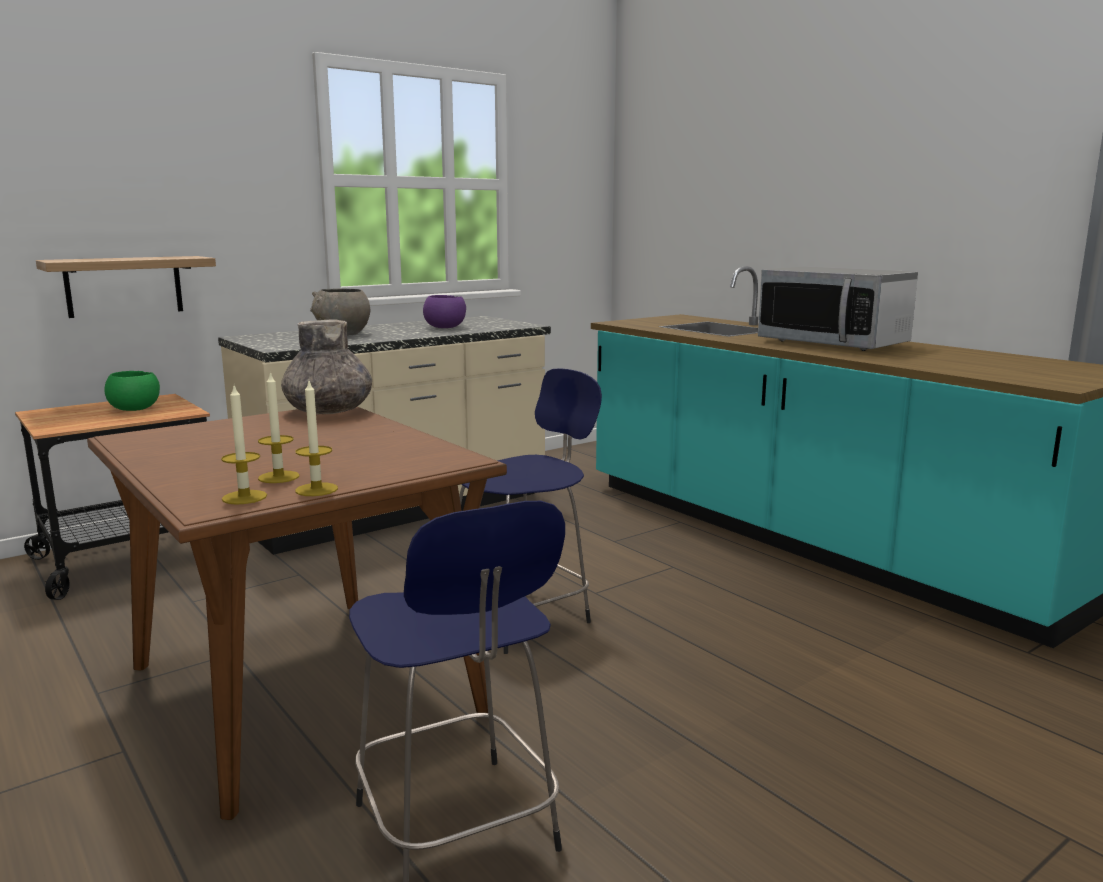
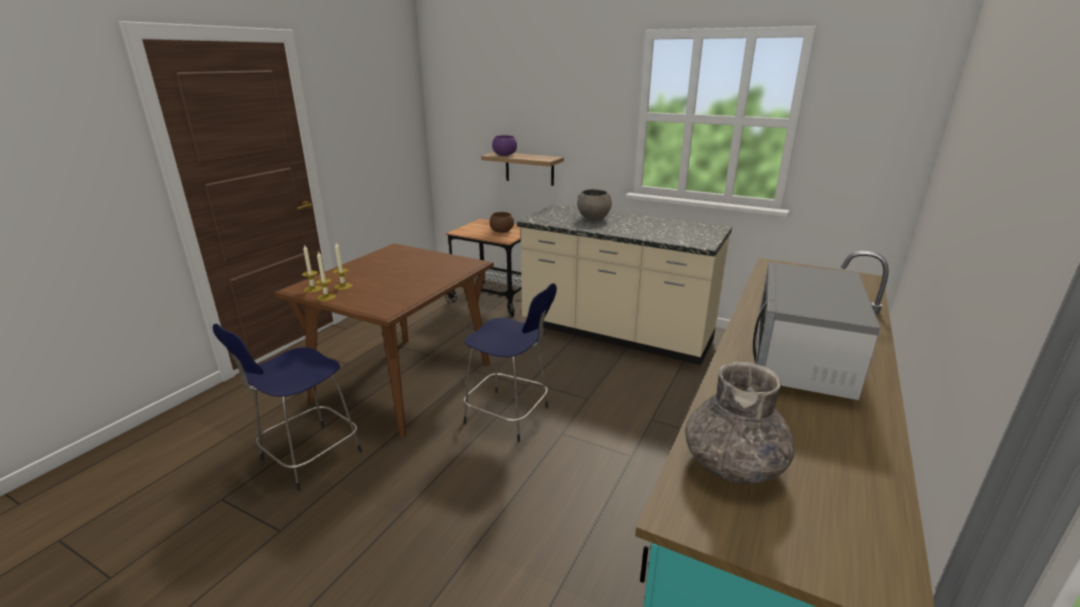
camera: 65 degrees right, 10 degrees up
(135, 409) = (502, 231): green bowl -> brown bowl
(329, 411) = (466, 263): grey vase -> grey vase (734, 464)
(445, 327) = (655, 230): purple bowl -> purple bowl (504, 155)

